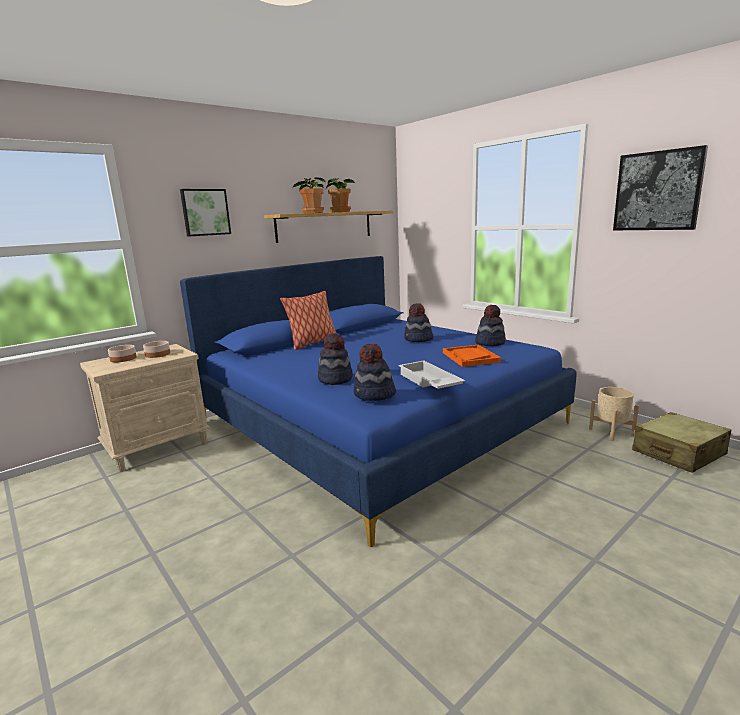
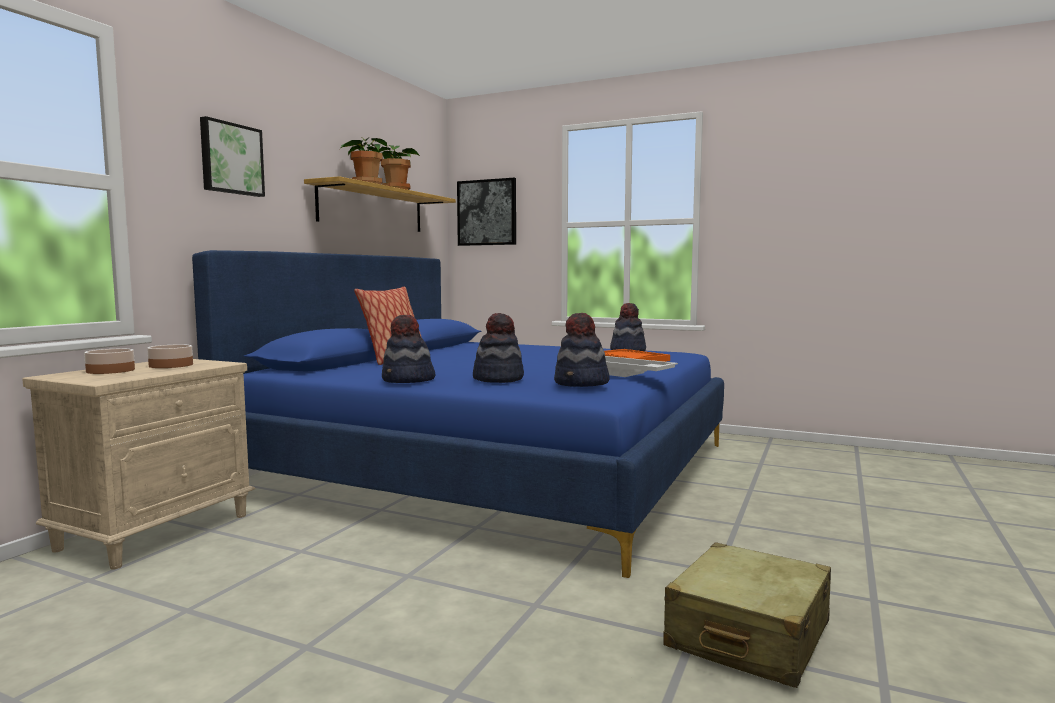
camera: 25 degrees left, 10 degrees down
(418, 339) = (537, 351): hat -> hat (408, 380)
(611, 432) = (767, 448): beige planter -> none
(657, 191) = (782, 183): picture -> picture (487, 212)
(678, 453) = (844, 457): beige suitcase -> beige suitcase (748, 636)

